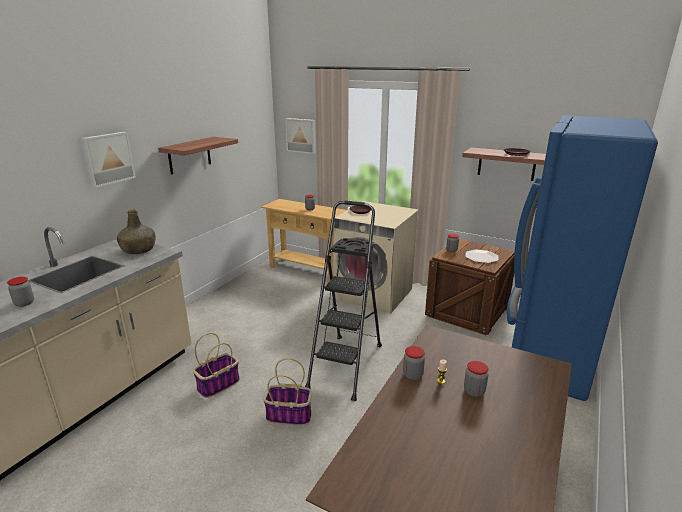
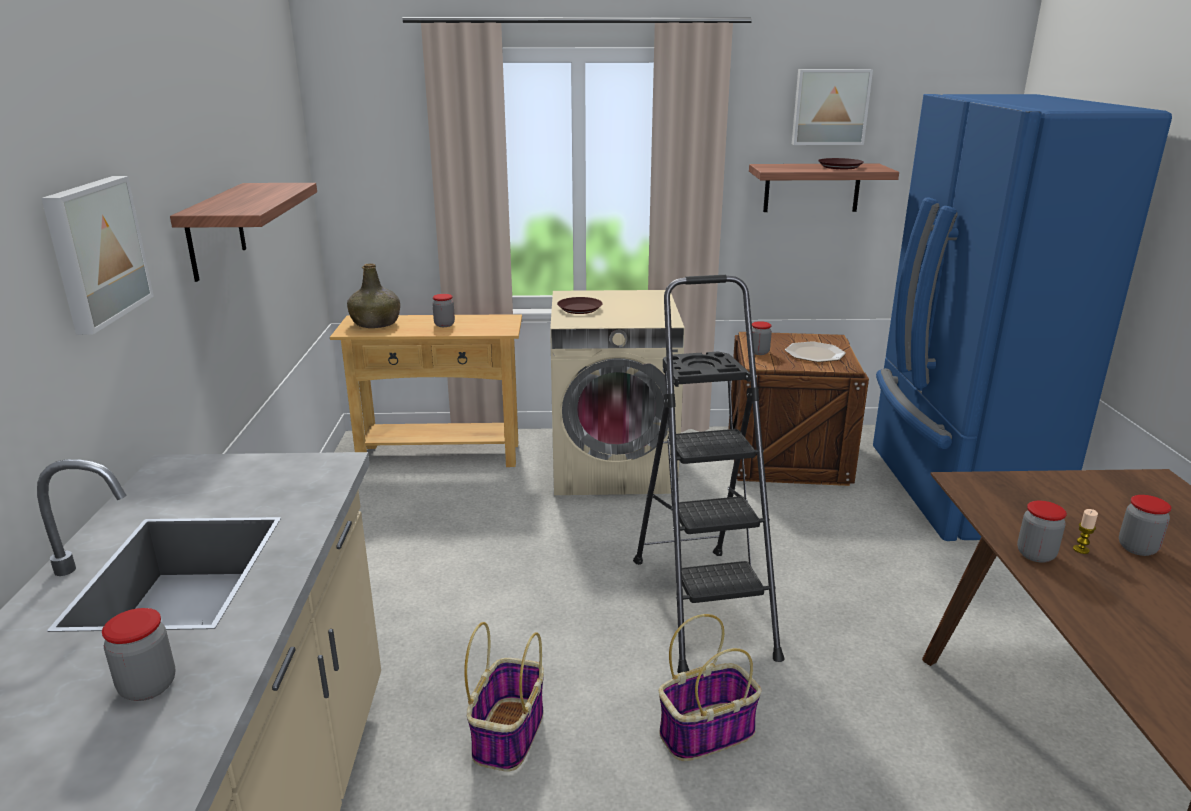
camera: 30 degrees left, 0 degrees up
(139, 250) = (257, 475): green bottle -> green bottle (376, 323)
(301, 135) = (384, 171): picture -> picture (830, 107)

